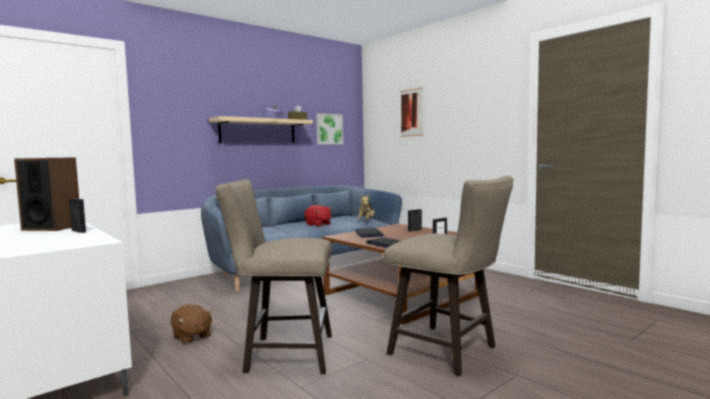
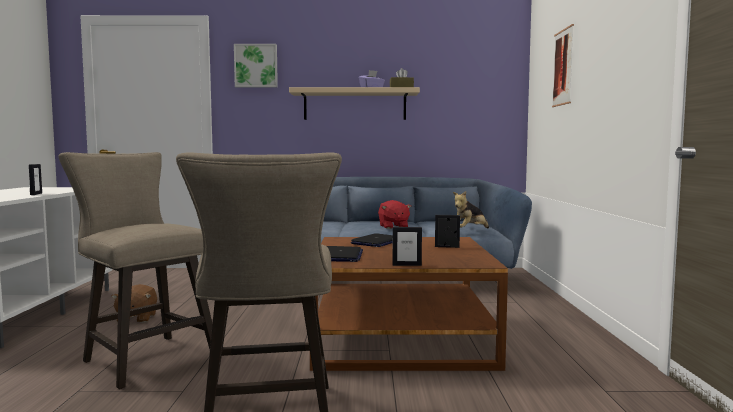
camera: 40 degrees right, 0 degrees up
(52, 228) = (47, 191): speaker -> none
(328, 129) = (463, 100): picture -> picture (256, 66)

